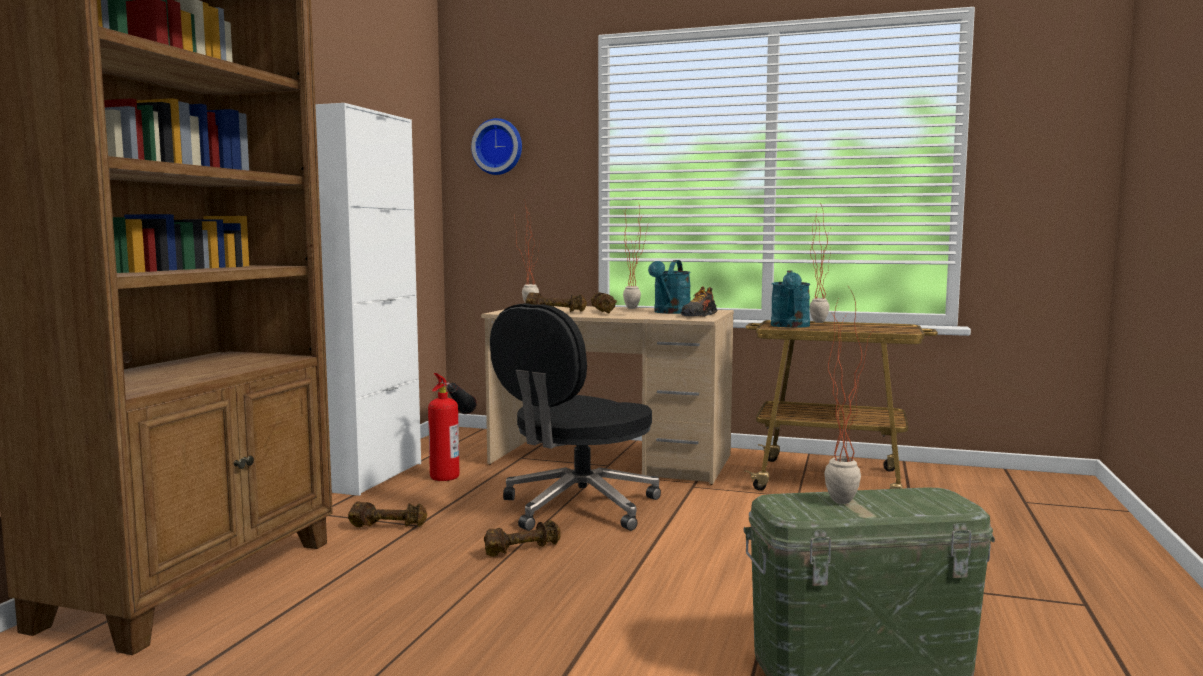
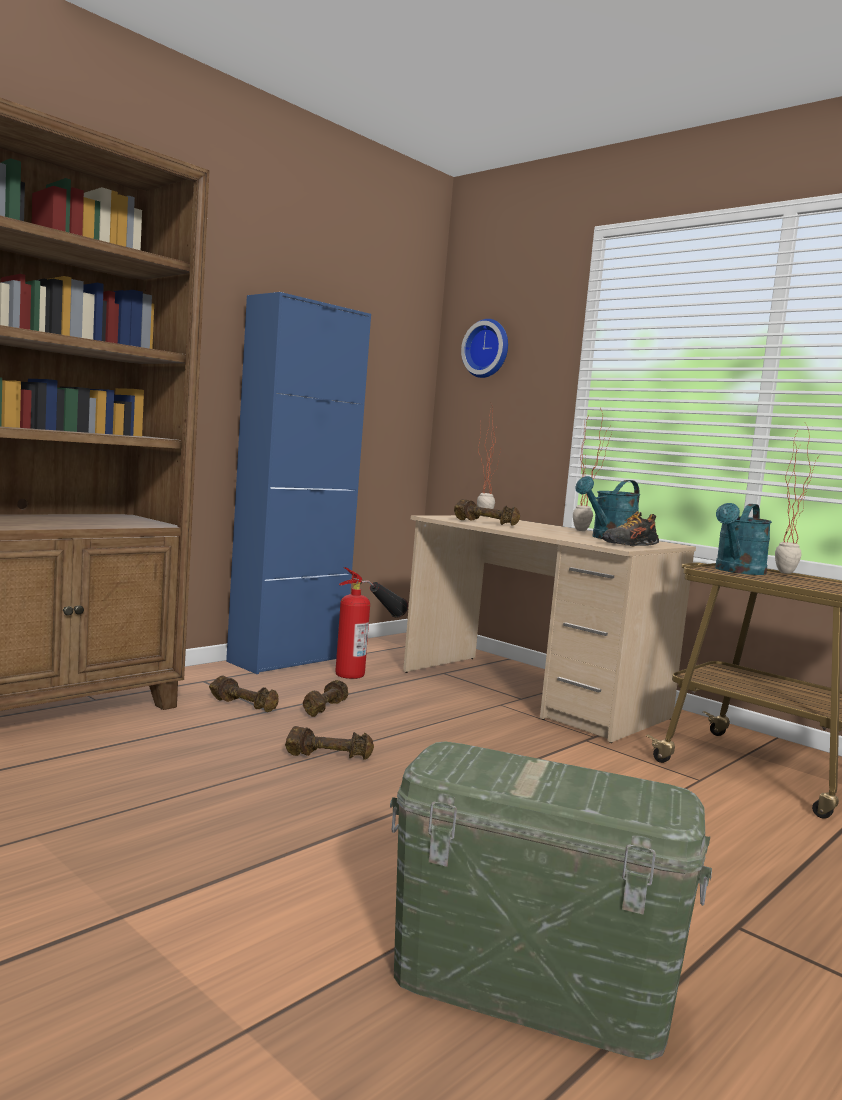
camera: 25 degrees right, 0 degrees up
(370, 476) = (287, 660): white cabinet -> blue cabinet
(577, 508) = (435, 731): black office chair -> none
(603, 312) = (537, 529): brown dumbbell -> brown dumbbell (324, 708)
(845, 499) = (533, 769): potted plant -> none

